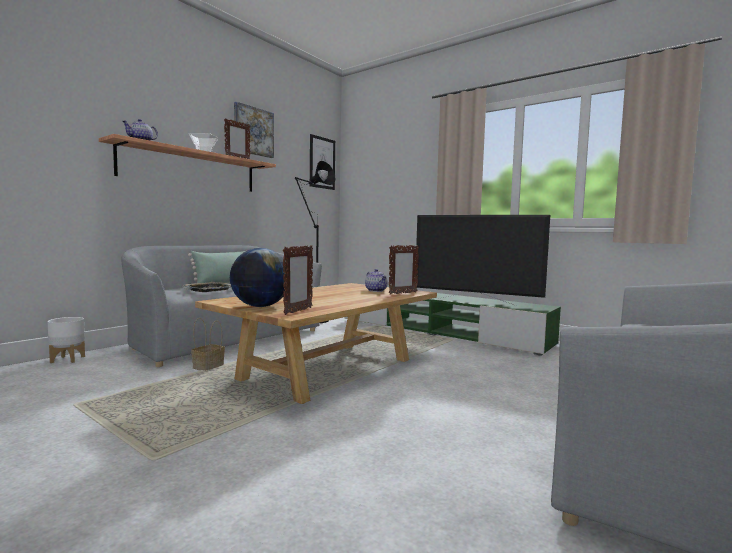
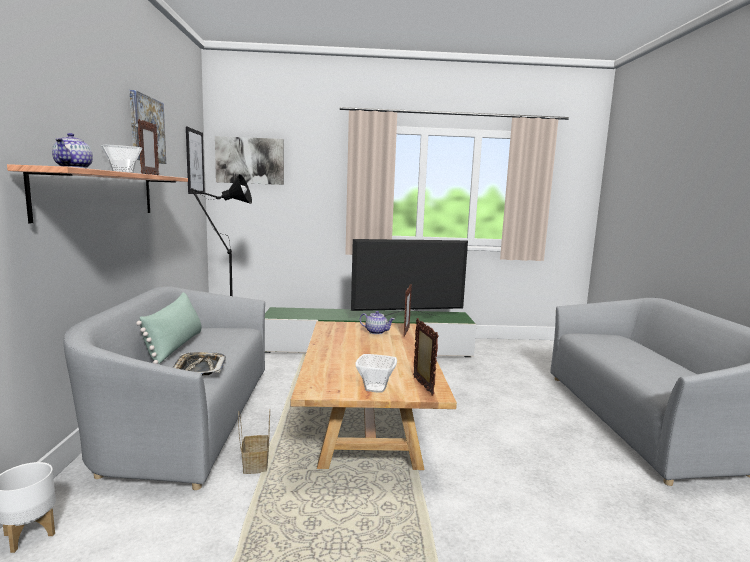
camera: 40 degrees left, 5 degrees up
(260, 306) = (376, 388): globe -> bowl
(368, 159) = (250, 161): none -> picture

